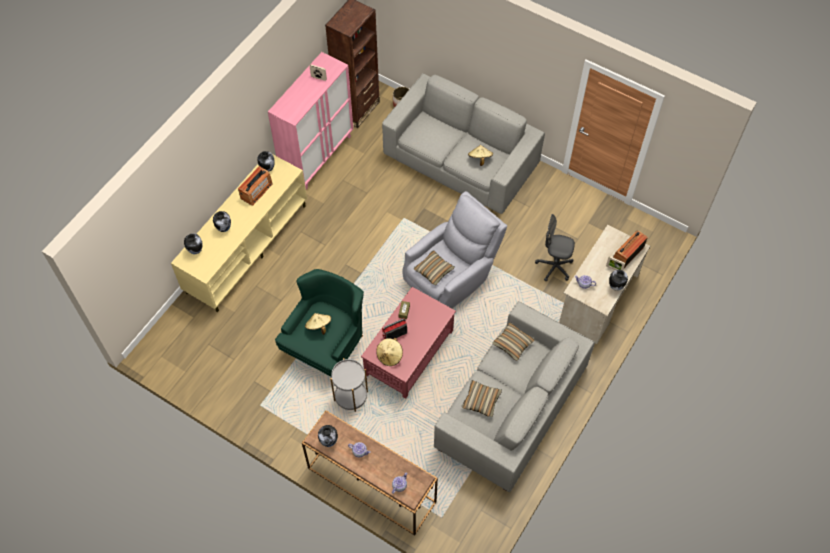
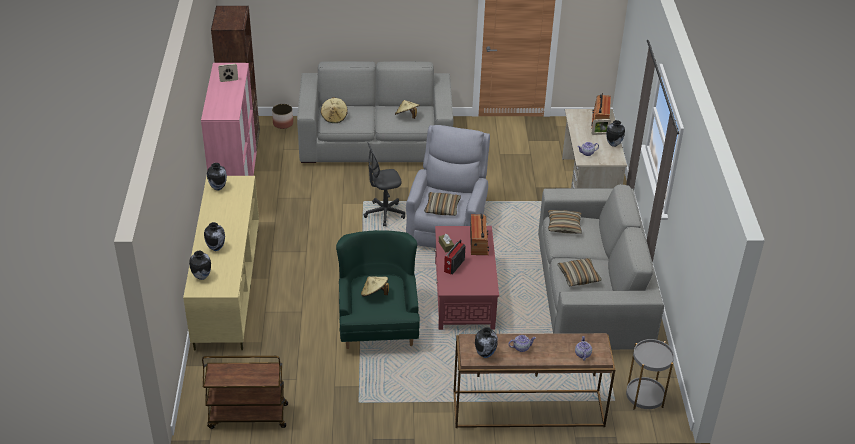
camera: 35 degrees left, 20 degrees down
(180, 372) = (247, 416): none -> brown cart
(256, 191) = (222, 208): radio -> radio (478, 242)
(351, 396) = (442, 352): grey side table -> grey side table (645, 397)
(390, 356) = (465, 283): beige hat -> beige hat (334, 117)
(554, 267) = (530, 180): grey office chair -> grey office chair (384, 213)

